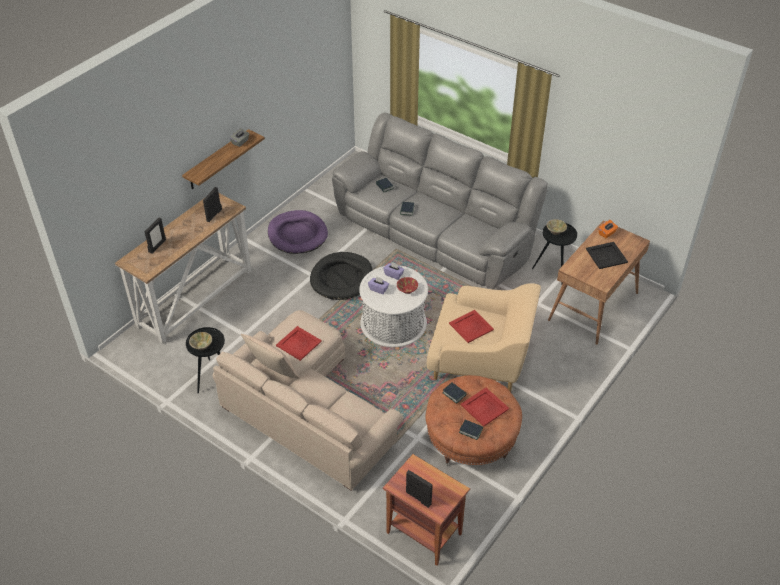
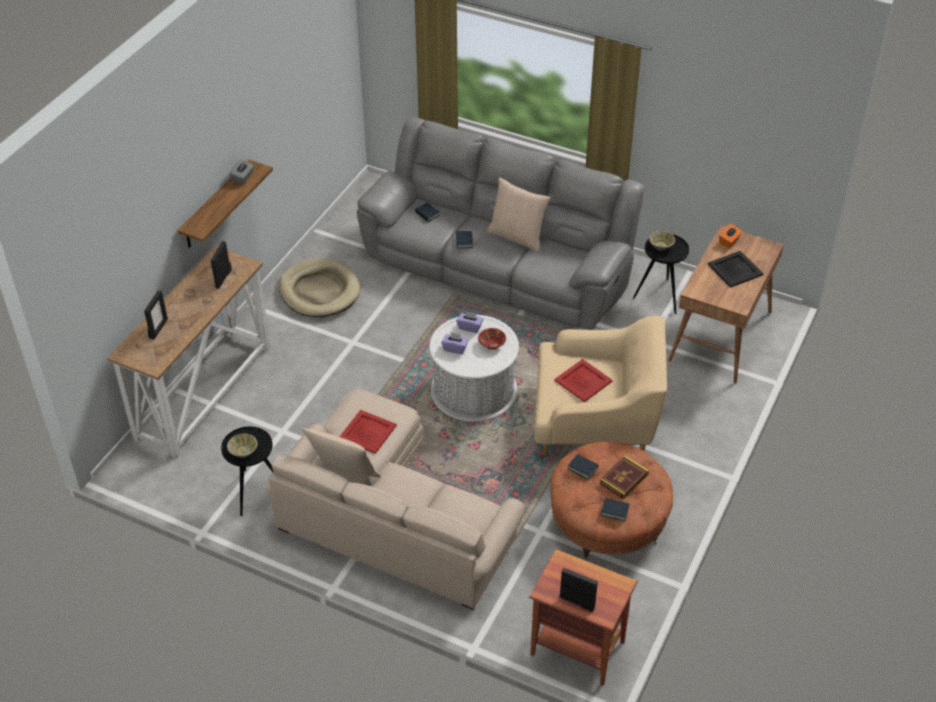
camera: 10 degrees left, 0 degrees up
(297, 234) = (319, 291): purple dog bed -> beige dog bed
(342, 278) = (392, 341): black dog bed -> none
(448, 211) = (517, 236): none -> beige pillow
(484, 407) = (624, 479): red tray -> book

